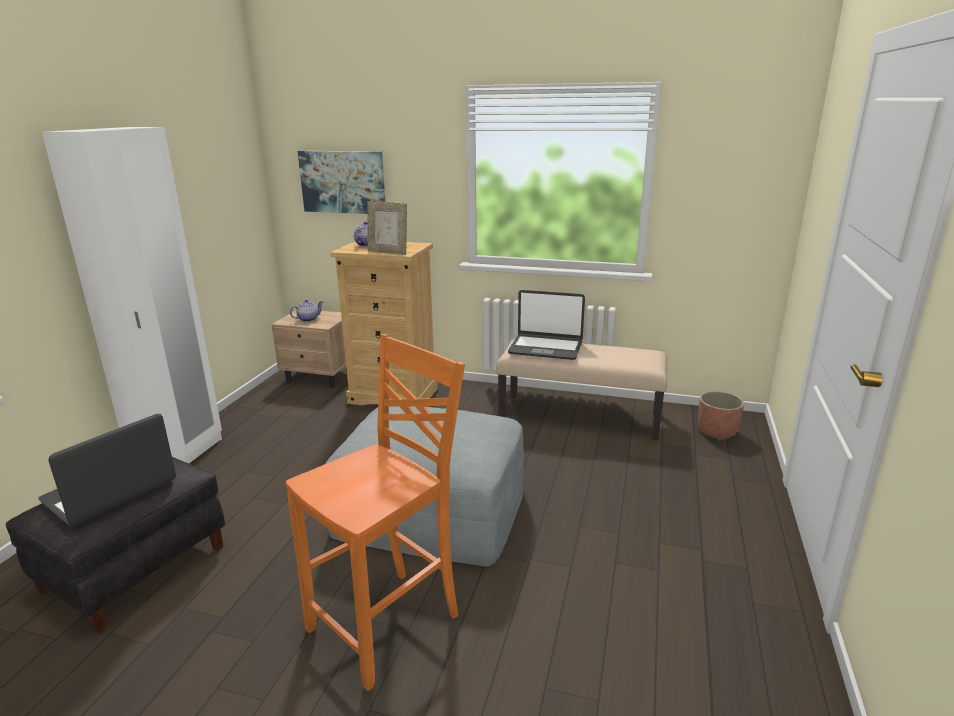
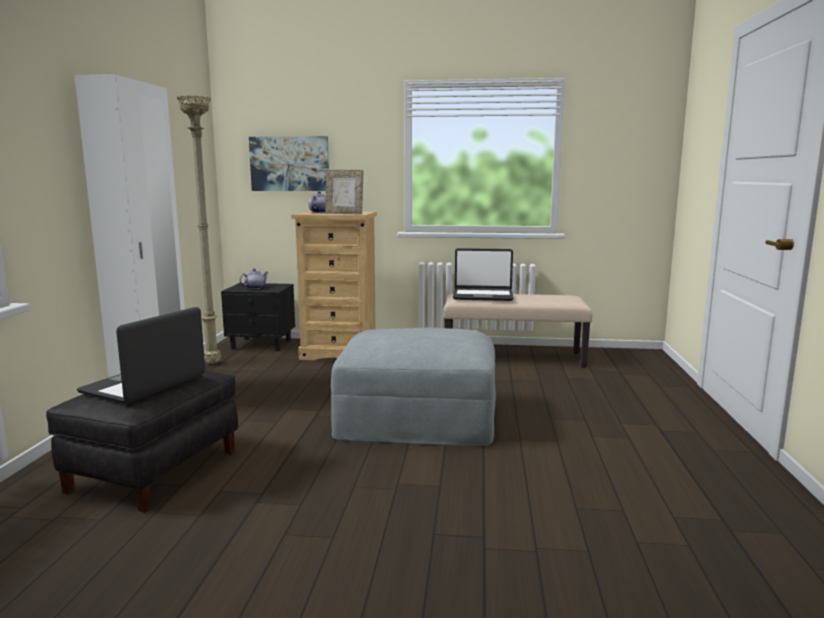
camera: 10 degrees left, 10 degrees down
(259, 403) = (212, 363): none -> beige floor lamp
(320, 377) = (262, 345): beige nightstand -> black nightstand
(389, 623) = (420, 484): orange chair -> none
(717, 432) = (631, 361): planter -> none

